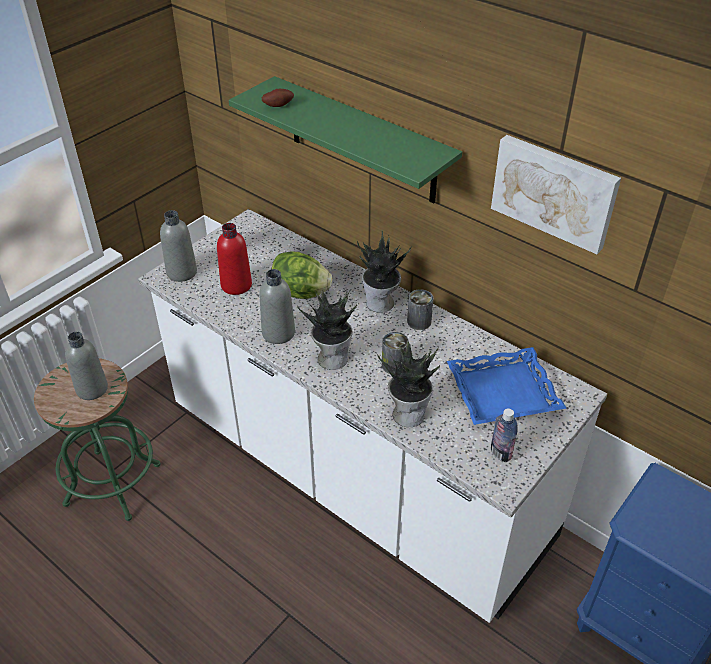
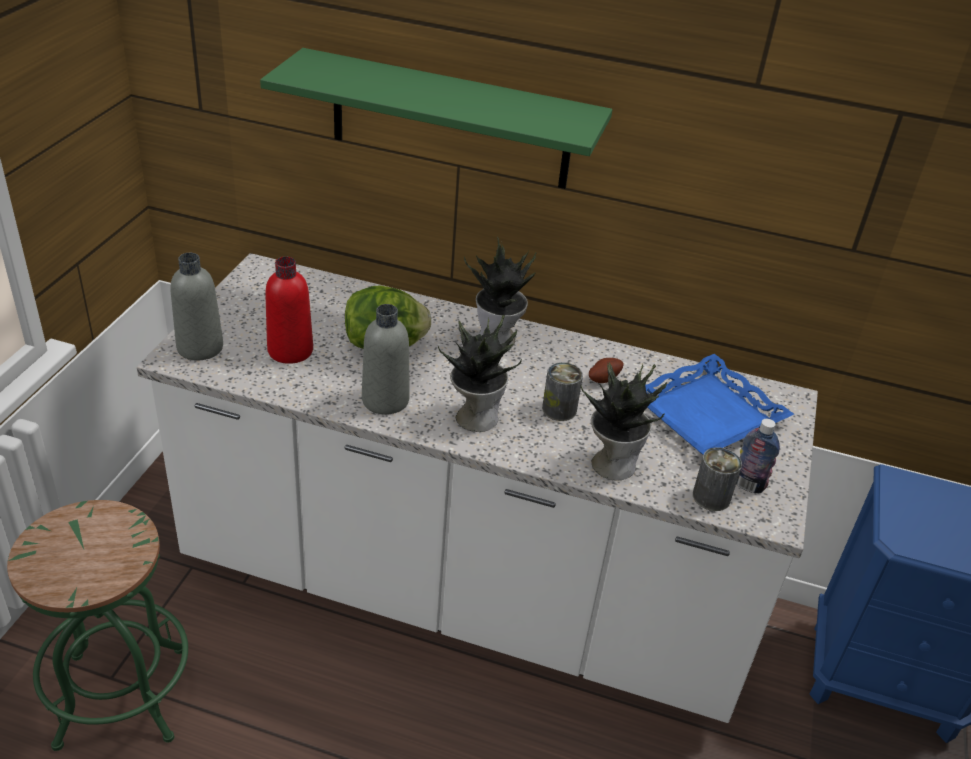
camera: 25 degrees left, 5 degrees down
(92, 389) = (103, 545): grey bottle -> none
(278, 105) = (336, 79): potato -> potato (603, 378)
(419, 321) = (558, 352): can -> can (711, 497)
(554, 191) = (749, 140): picture -> none

